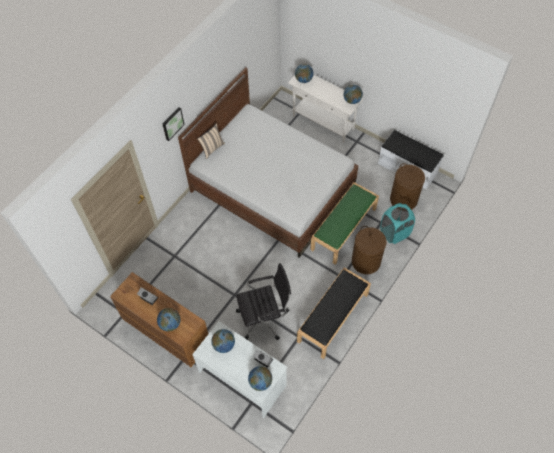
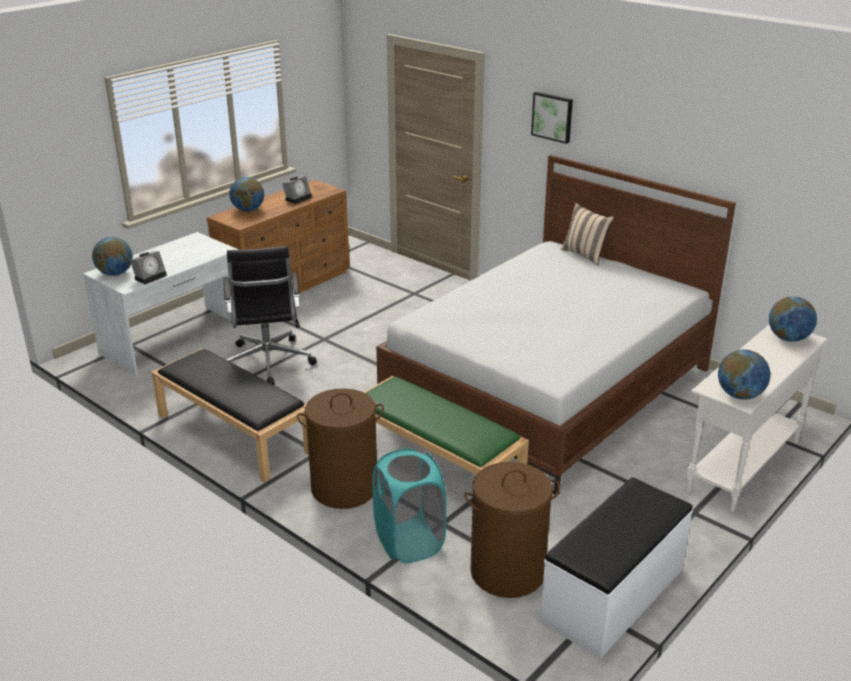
camera: 95 degrees right, 30 degrees down
(224, 345) = (195, 251): globe -> none

